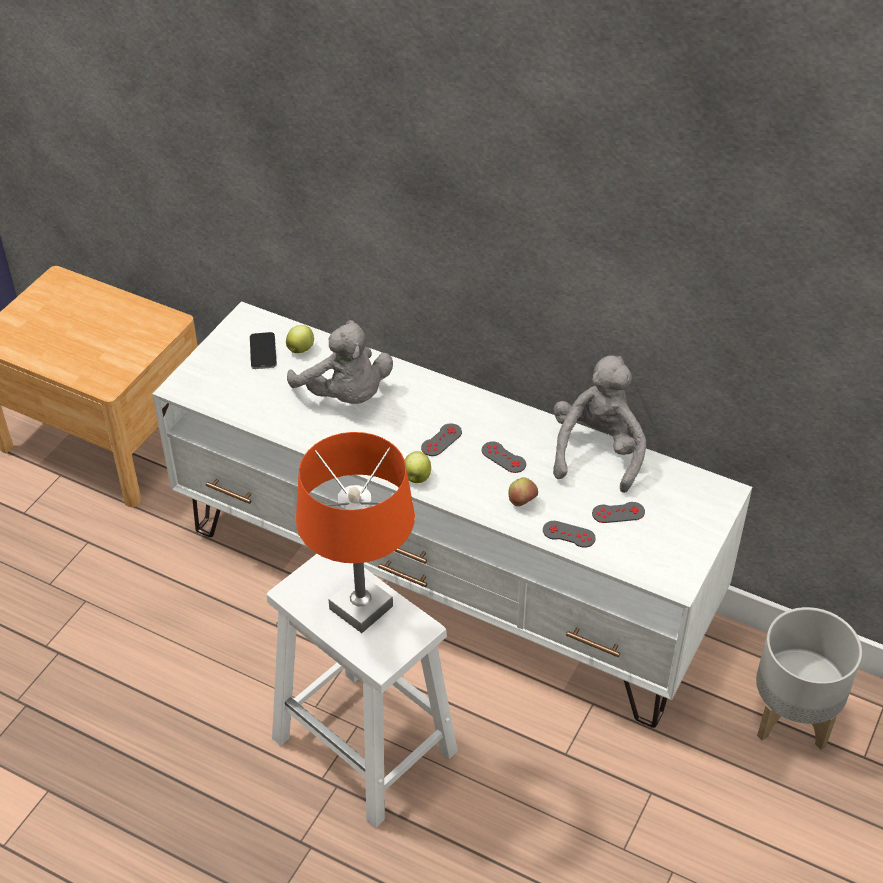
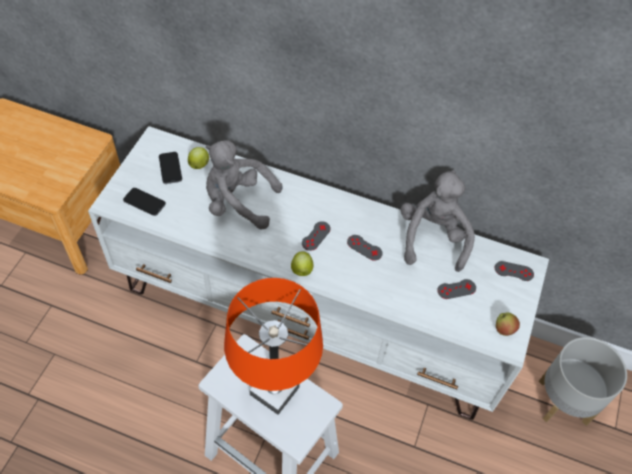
camera: 10 degrees left, 10 degrees up
(225, 388) = (144, 202): none -> phone
(345, 396) = (238, 202): grey plush toy -> grey plush toy turned 150 degrees clockwise
(522, 502) = (384, 286): apple -> apple (504, 329)
(568, 534) = (423, 311): grey game controller -> grey game controller (514, 271)

